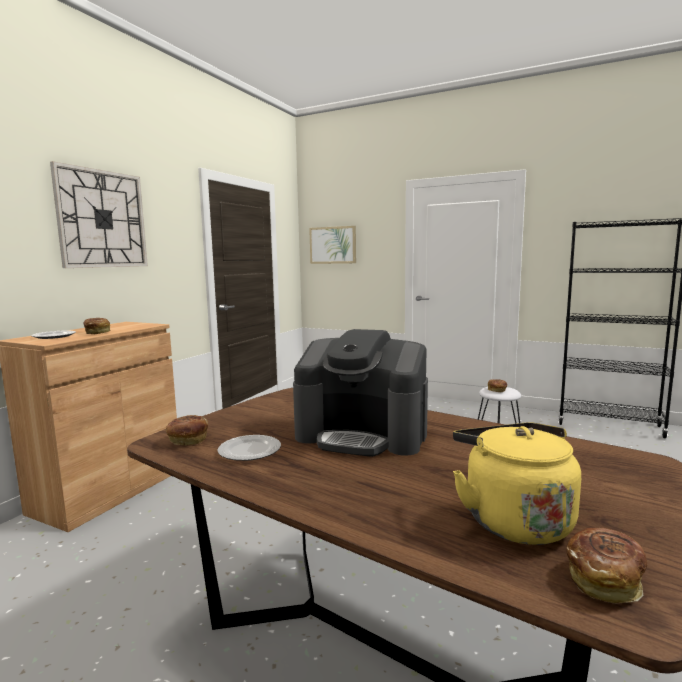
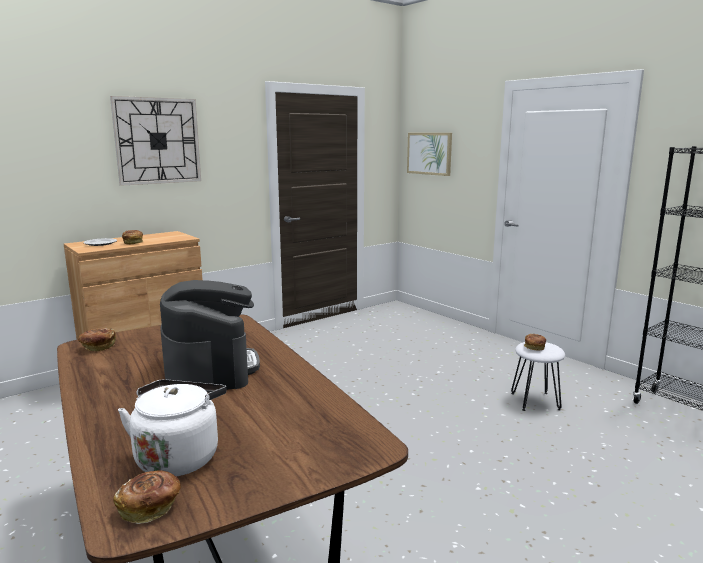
camera: 25 degrees right, 5 degrees up
(250, 451) = (118, 364): plate -> none
(363, 434) = (211, 368): coffee machine -> coffee machine turned 150 degrees counterclockwise
(513, 519) = (179, 456): yellow kettle -> white kettle

